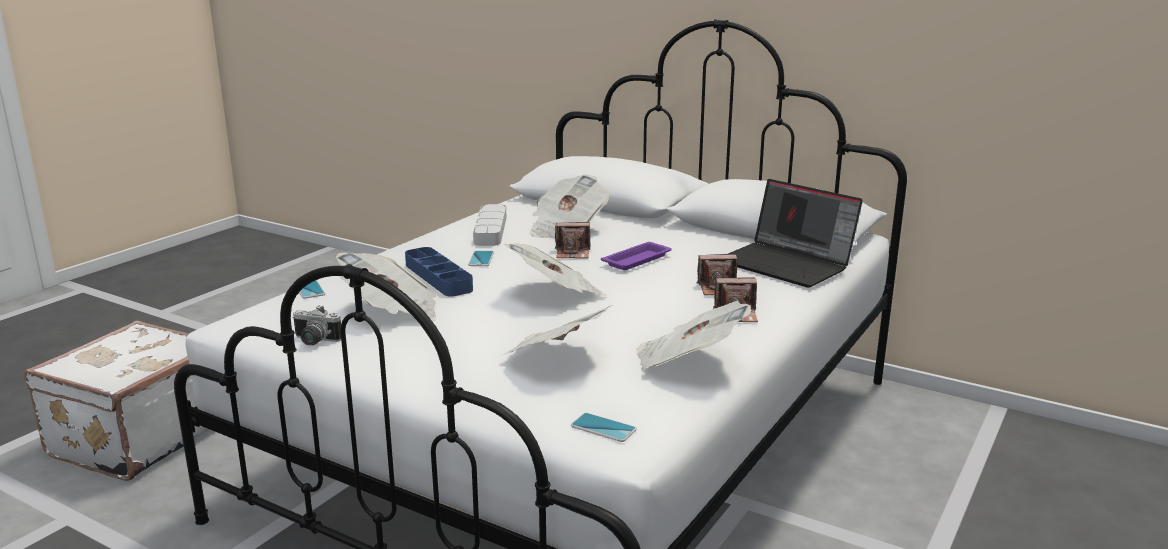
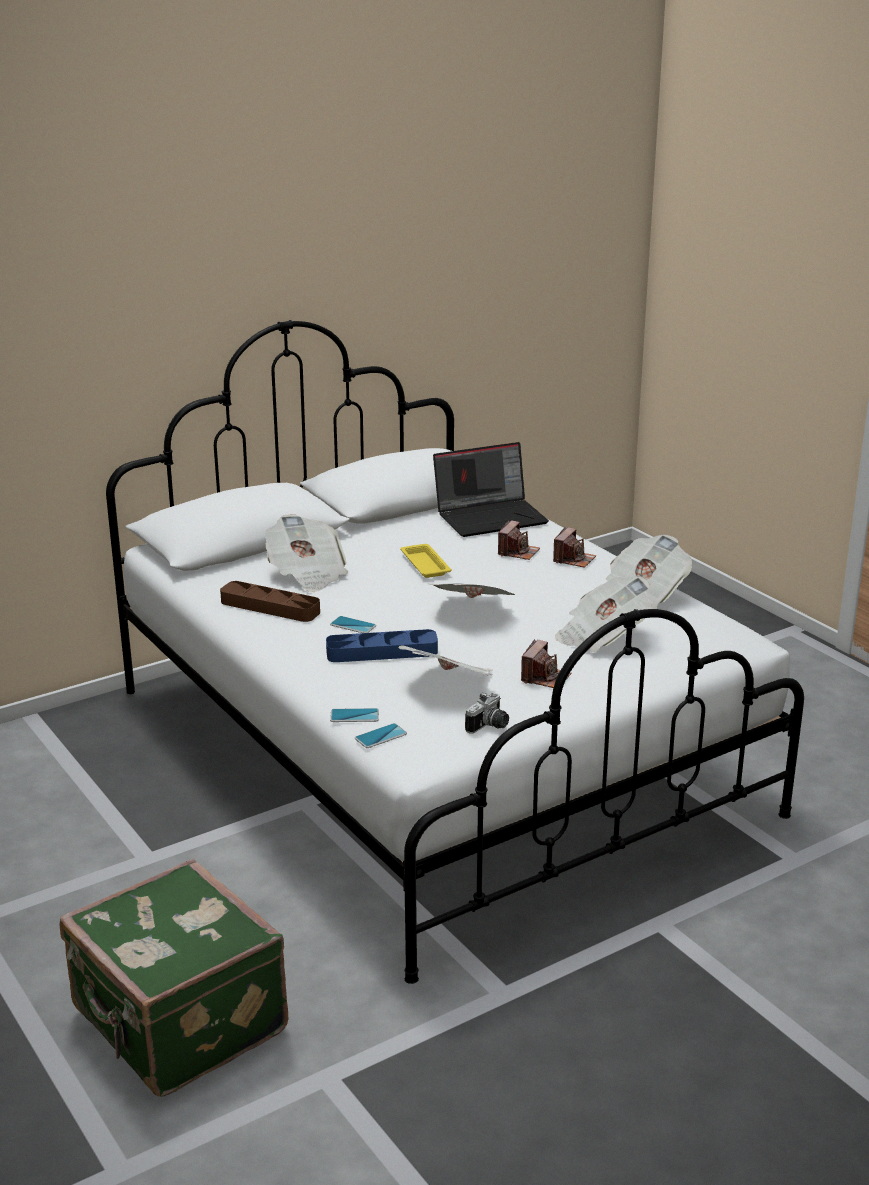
camera: 65 degrees left, 5 degrees up
(137, 438) = (177, 1024): white suitcase -> green suitcase
(490, 230) = (270, 607): grey tray -> brown tray
(573, 253) = (379, 585): camera -> camera (545, 678)
(603, 428) = (722, 643): phone -> phone (381, 736)
(637, 260) = (424, 564): purple tray -> yellow tray

